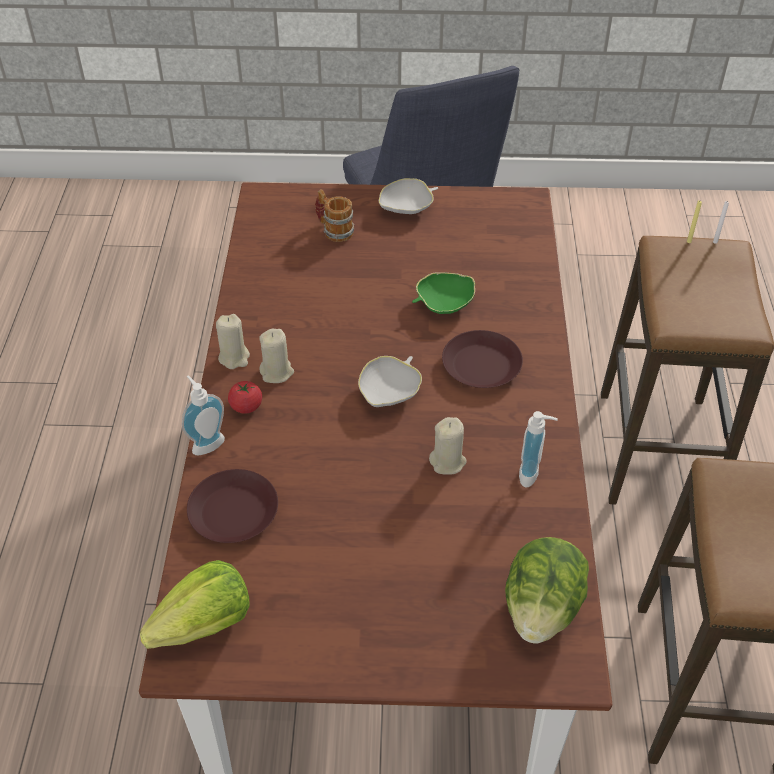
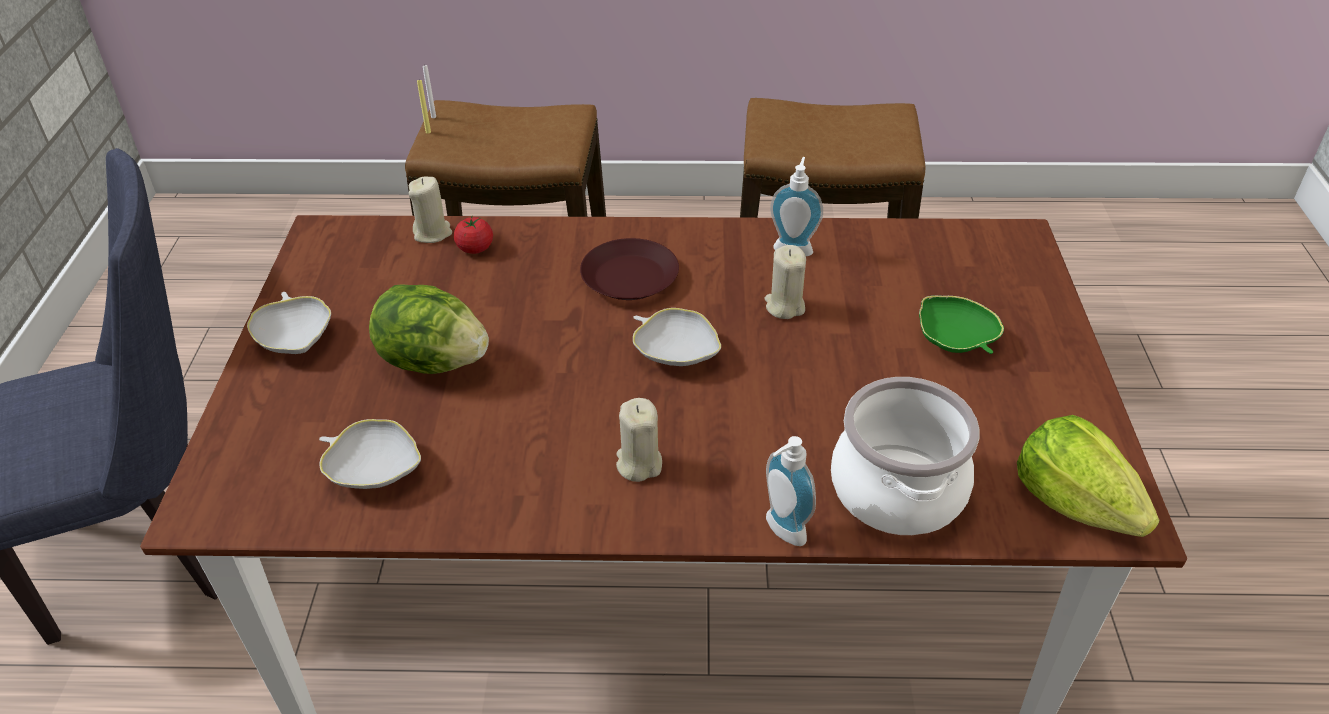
camera: 90 degrees left, 5 degrees down
(234, 357) = (606, 515): beige candle -> beige candle (433, 233)
(234, 511) = (896, 490): brown plate -> cooking pot
(246, 406) = (707, 492): tomato -> tomato (475, 248)
(285, 255) = (373, 470): none -> white bowl
(334, 230) = (325, 416): mug -> none
(444, 303) = (514, 306): green bowl -> green bowl (955, 341)
(542, 609) = (961, 250): lettuce -> lettuce (433, 362)

